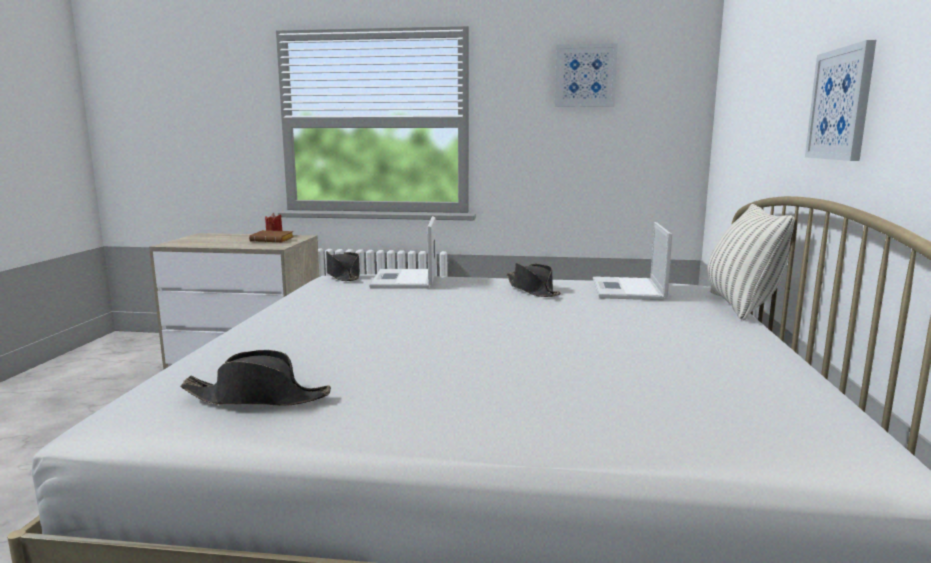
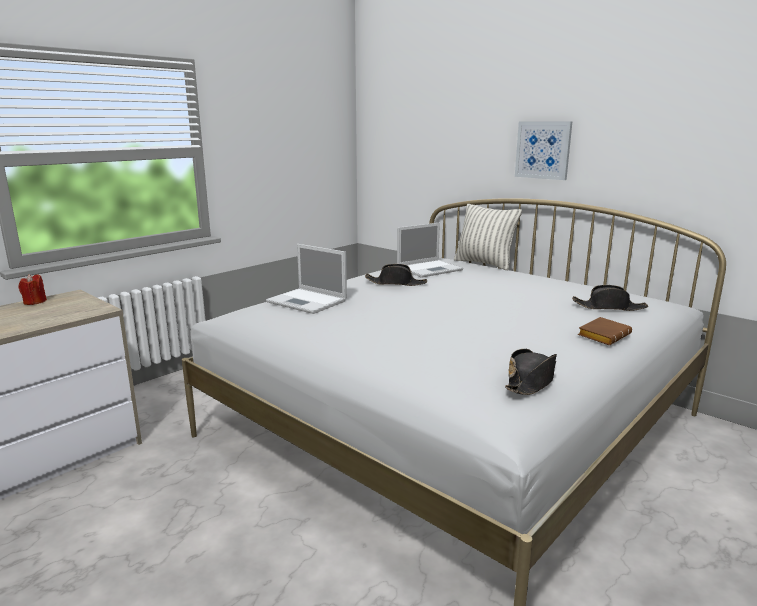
camera: 55 degrees left, 5 degrees up
(273, 240) = (60, 306): brown book -> brown book (603, 335)
(343, 275) = (251, 313): black hat -> black hat (609, 307)
(585, 75) = (284, 110): picture -> none
(628, 290) = (430, 269): laptop -> laptop turned 75 degrees counterclockwise

